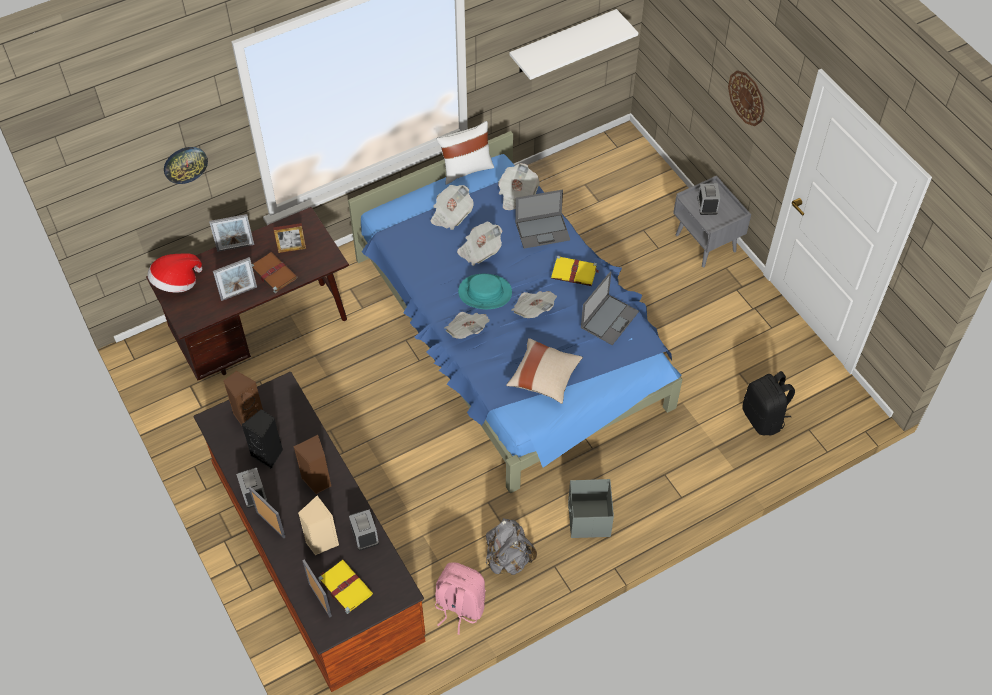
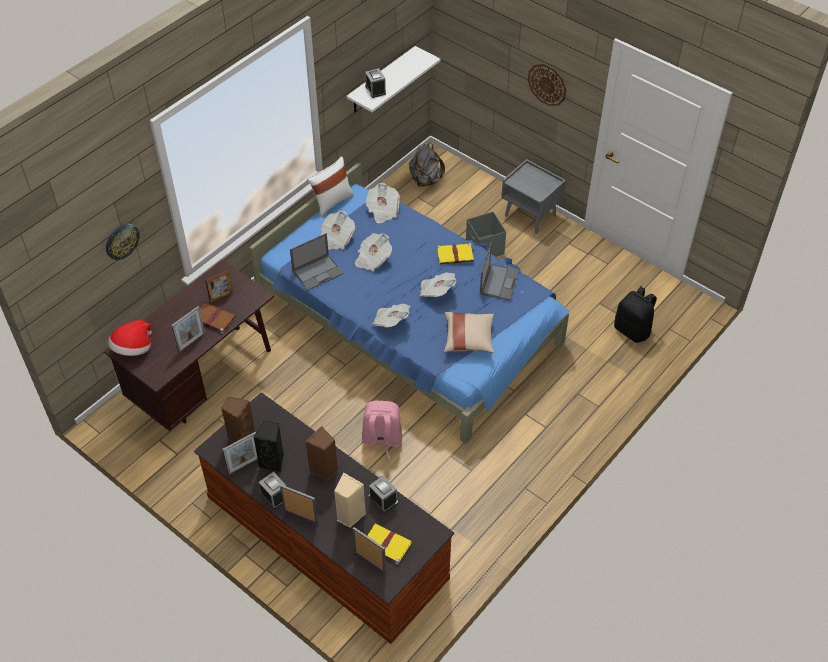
camera: 20 degrees left, 5 degrees down
(235, 247) = (172, 307): picture frame -> picture frame (244, 465)
(459, 607) = (464, 543): pink backpack -> pink backpack (381, 440)
(485, 292) = (392, 289): turquoise hat -> none
(508, 558) = (486, 493): grey backpack -> grey backpack (425, 180)
(543, 230) = (416, 231): laptop -> laptop (318, 272)
(588, 519) = (536, 444): grey storage box -> grey storage box (484, 248)
(707, 205) = (529, 182): alarm clock -> alarm clock (375, 90)

